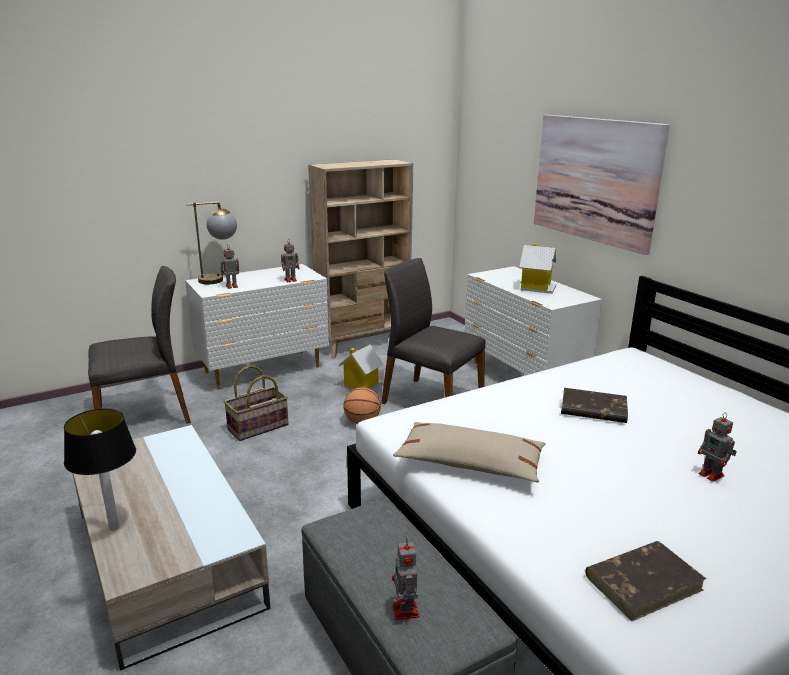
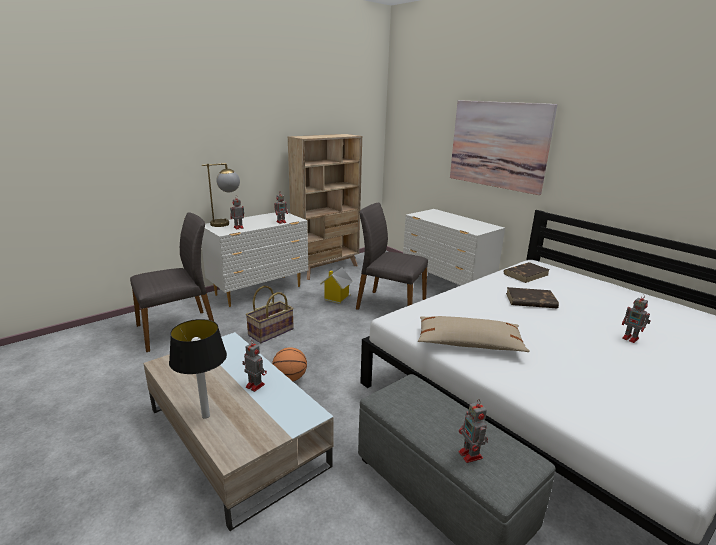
camera: 10 degrees left, 0 degrees up
(186, 495) = (254, 385): none -> toy robot
(362, 421) = (347, 323): basketball -> basketball (290, 378)
(536, 287) = (457, 222): toy house -> none
(644, 582) = (631, 415): brown book -> brown book (526, 274)

